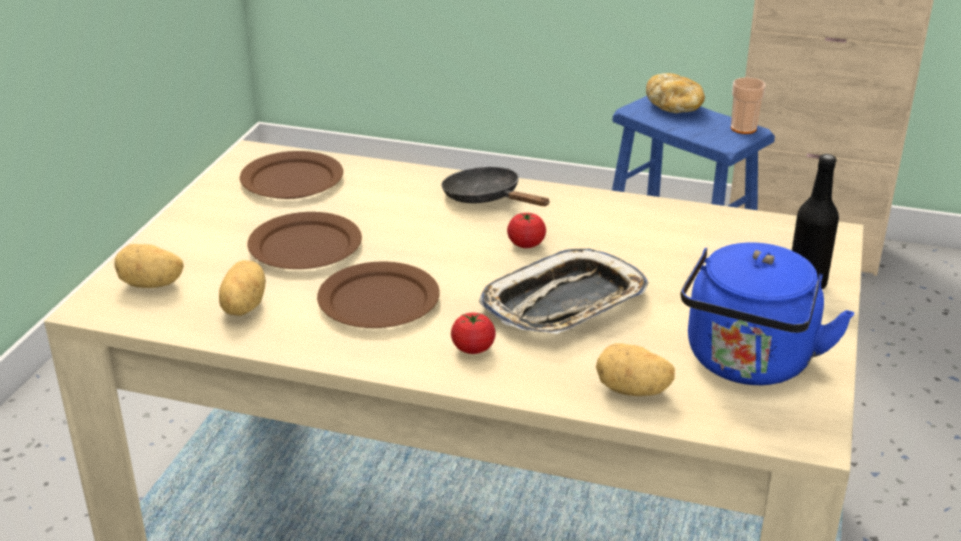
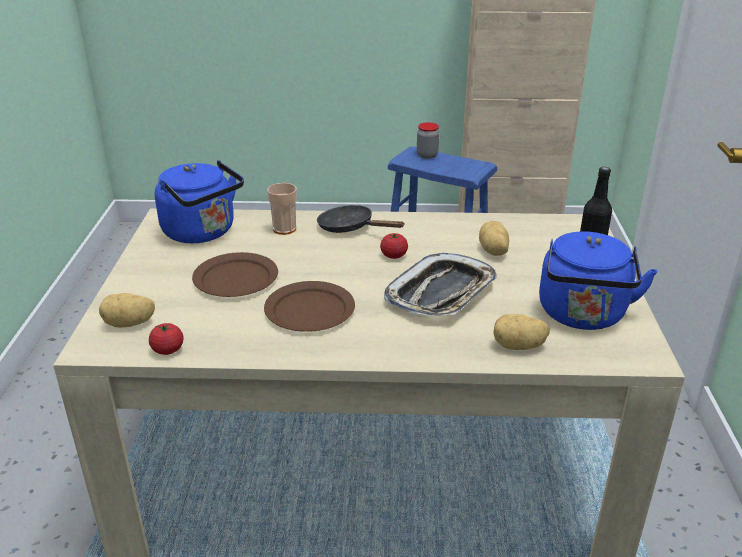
camera: 15 degrees left, 0 degrees up
(242, 307) = (209, 330): potato -> potato (492, 251)
(292, 180) = (203, 233): brown plate -> blue kettle
(473, 348) = (394, 334): tomato -> tomato (168, 350)
(675, 107) = (427, 155): bread -> jar
(743, 128) = (477, 164): cup -> cup (284, 229)

